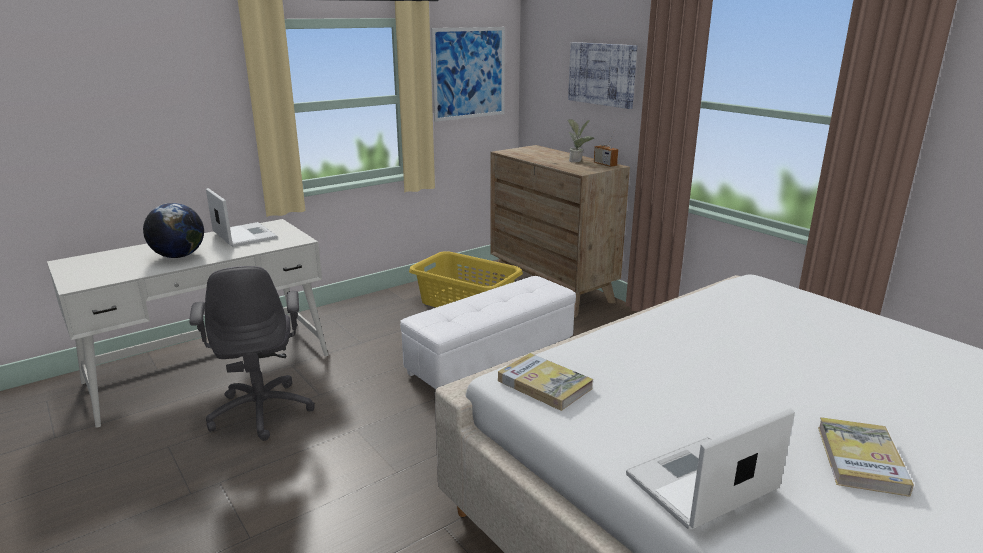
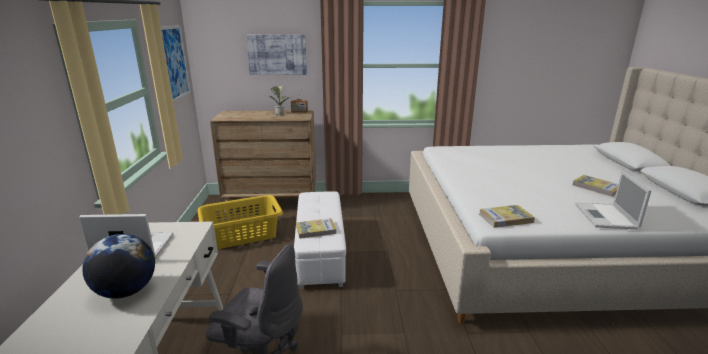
camera: 55 degrees left, 0 degrees up
(455, 313) = (316, 230): none -> book

